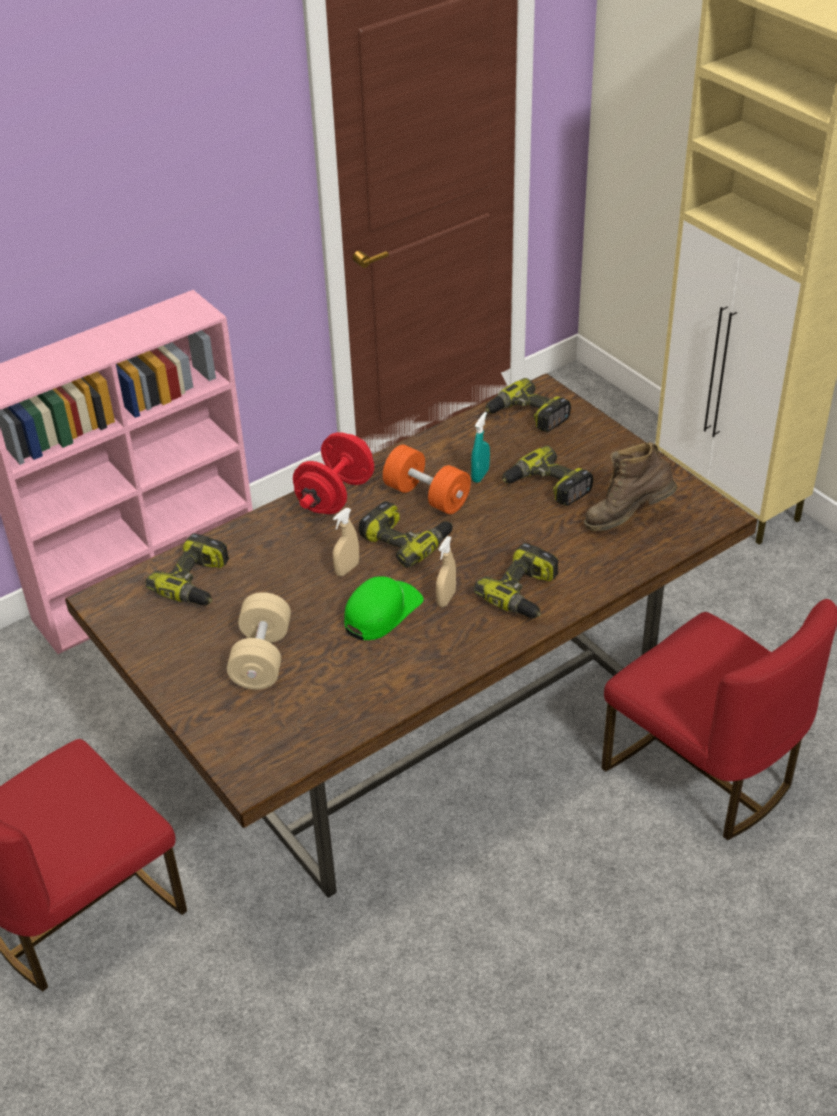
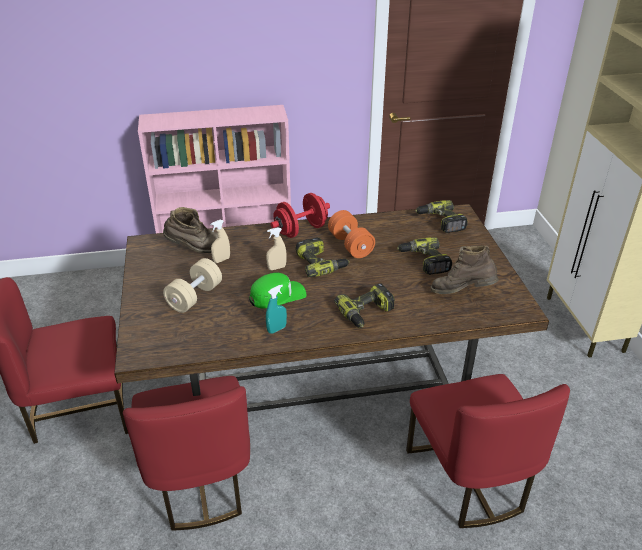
camera: 25 degrees right, 5 degrees down
(197, 582) = (195, 249): power drill -> brown boot
(346, 931) = (200, 481): none -> red chair
(446, 599) = (318, 301): beige spray bottle -> beige spray bottle (221, 260)
(480, 475) = (389, 244): turquoise spray bottle -> turquoise spray bottle (276, 329)

